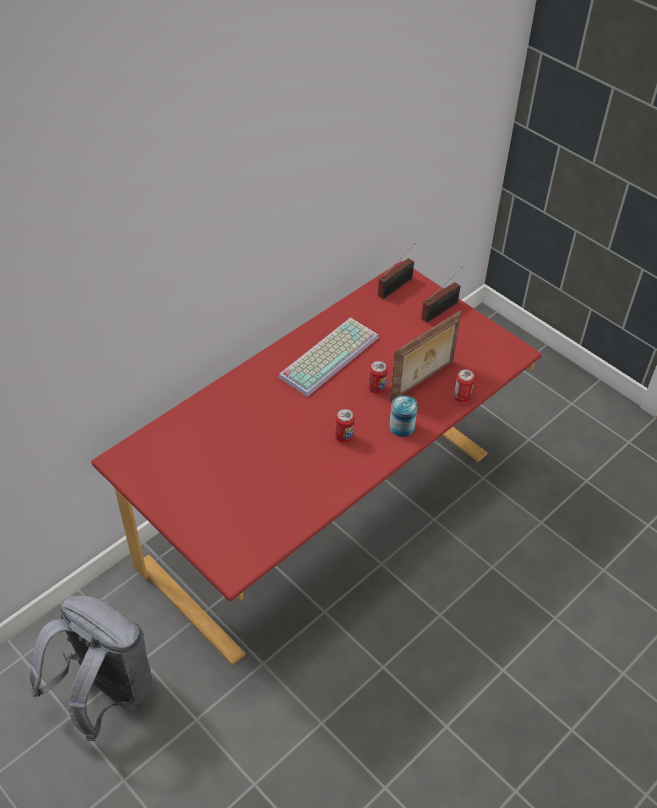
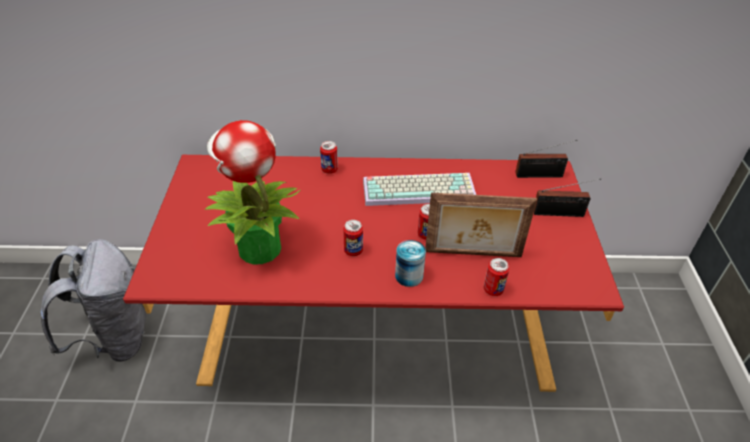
camera: 45 degrees right, 5 degrees down
(241, 386) = (329, 170): none -> can
(274, 485) = (258, 248): none -> potted plant

